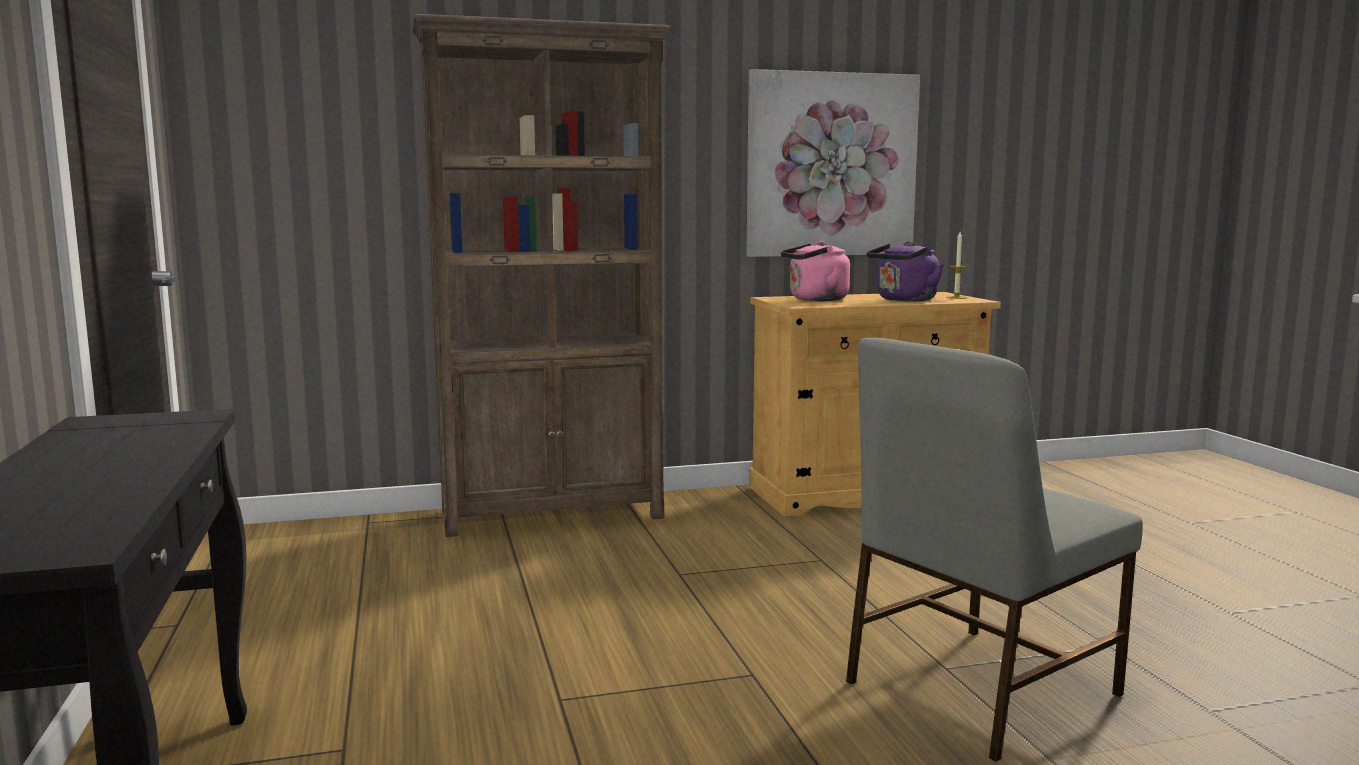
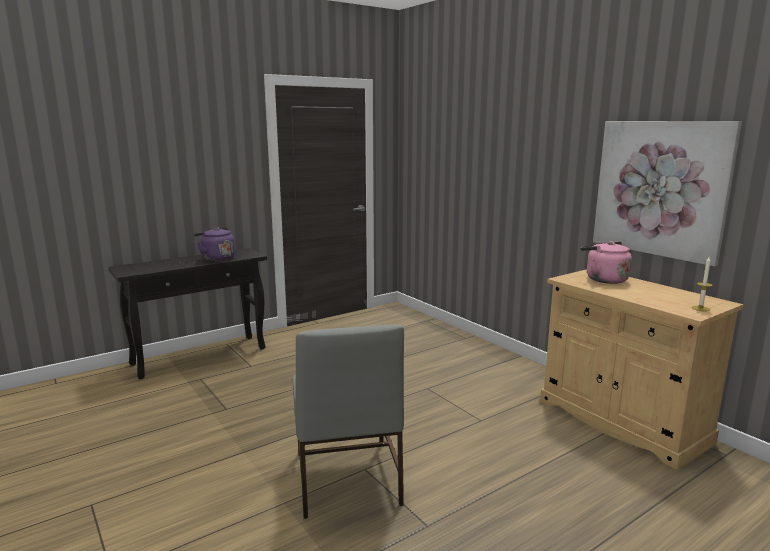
camera: 70 degrees right, 5 degrees up
(553, 514) = (474, 348): brown bookcase -> none
(904, 300) = (647, 297): purple kettle -> purple kettle (216, 258)
(977, 688) = (346, 479): grey chair -> grey chair turned 135 degrees counterclockwise

